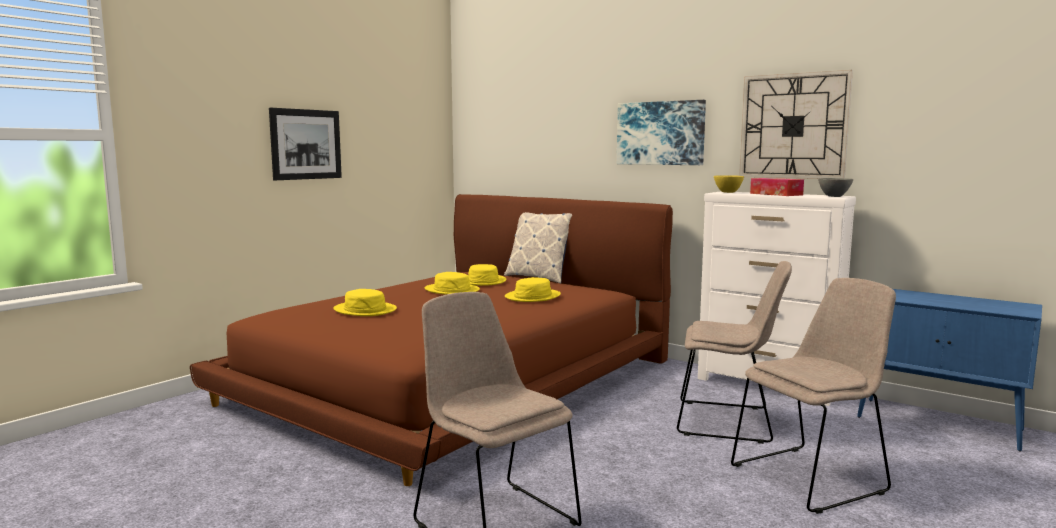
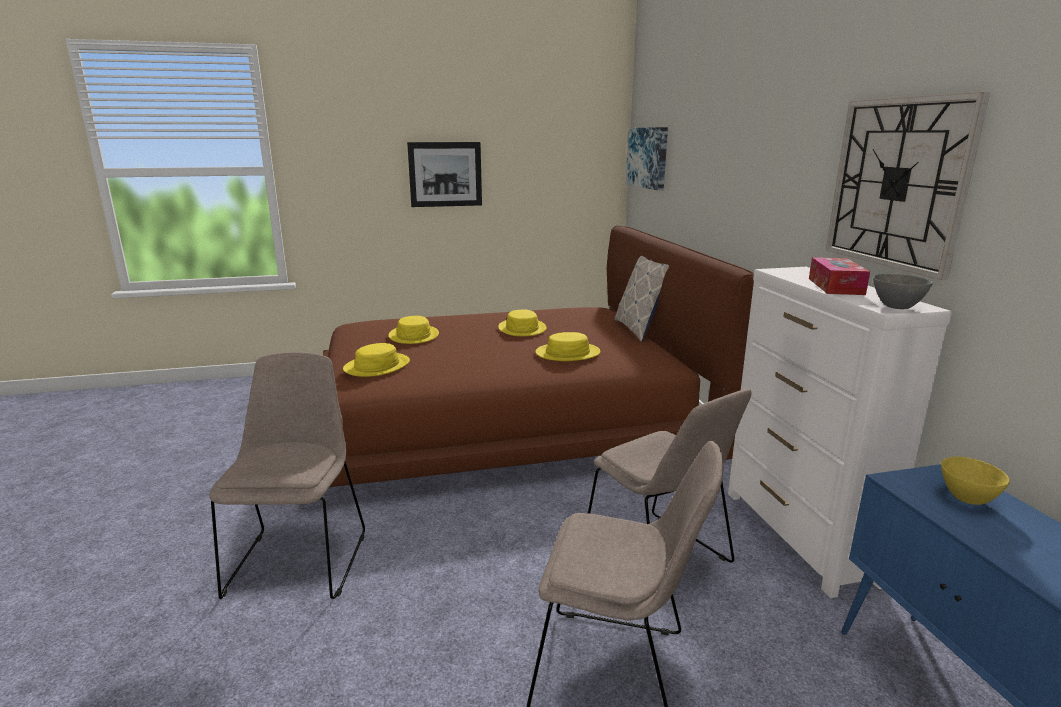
camera: 40 degrees right, 10 degrees up
(483, 281) = (573, 323): yellow hat -> yellow hat (377, 366)
(660, 133) = (765, 177): picture -> picture (648, 157)
(727, 192) = (793, 271): yellow bowl -> yellow bowl (966, 498)

